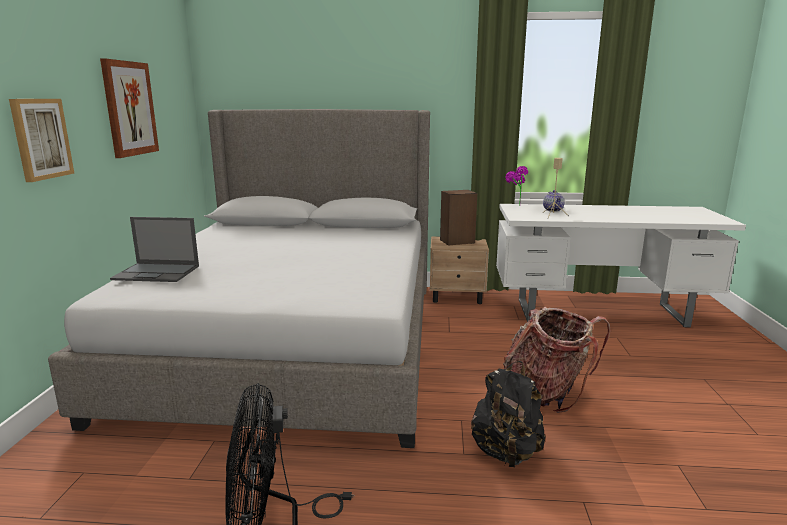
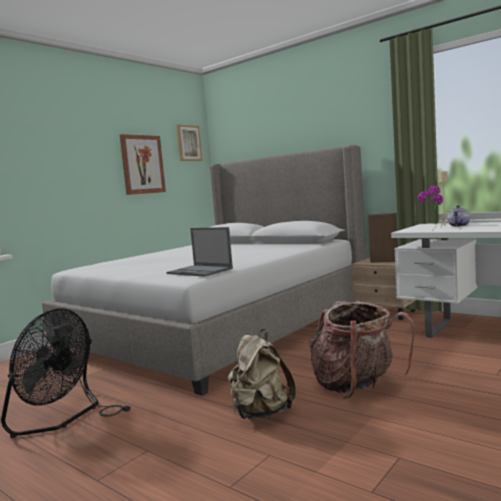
camera: 35 degrees right, 10 degrees down
(41, 139) = (67, 180): picture -> picture (188, 143)
(157, 273) = (112, 260): laptop -> laptop (200, 271)
(506, 453) = (260, 413): black backpack -> beige backpack

